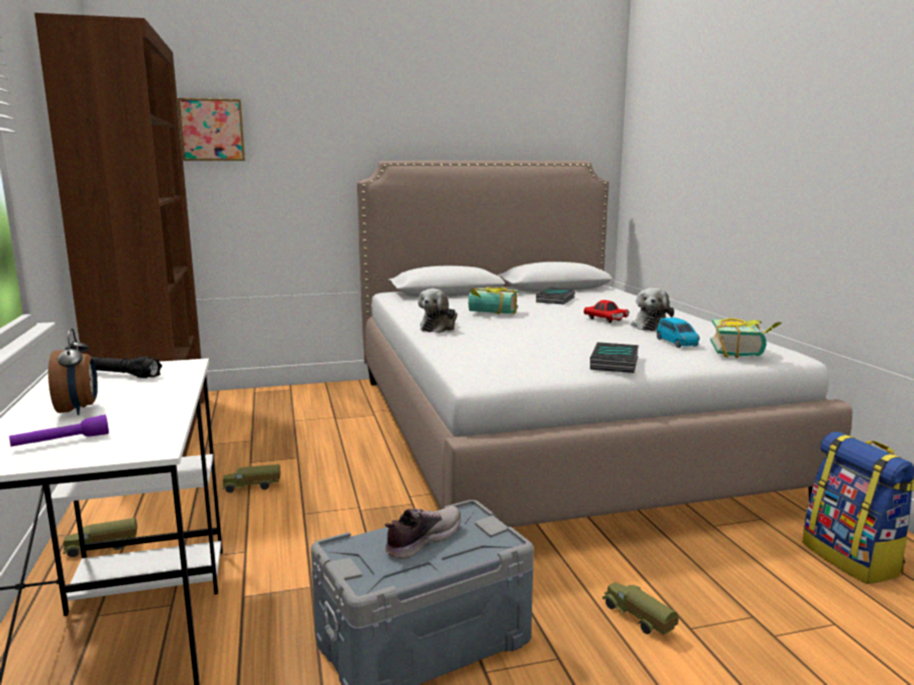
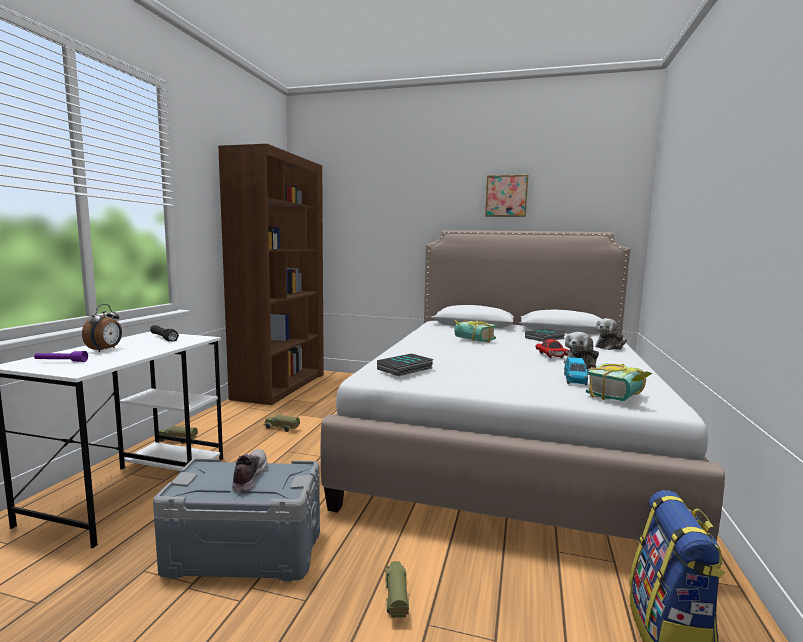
camera: 30 degrees right, 5 degrees down
(212, 130) = (345, 211): picture -> picture (506, 196)
(422, 540) = (248, 477): shoe -> shoe turned 75 degrees counterclockwise
(439, 327) = (417, 343): plush toy -> plush toy (610, 347)
(615, 363) = (485, 384): book -> book (405, 369)

